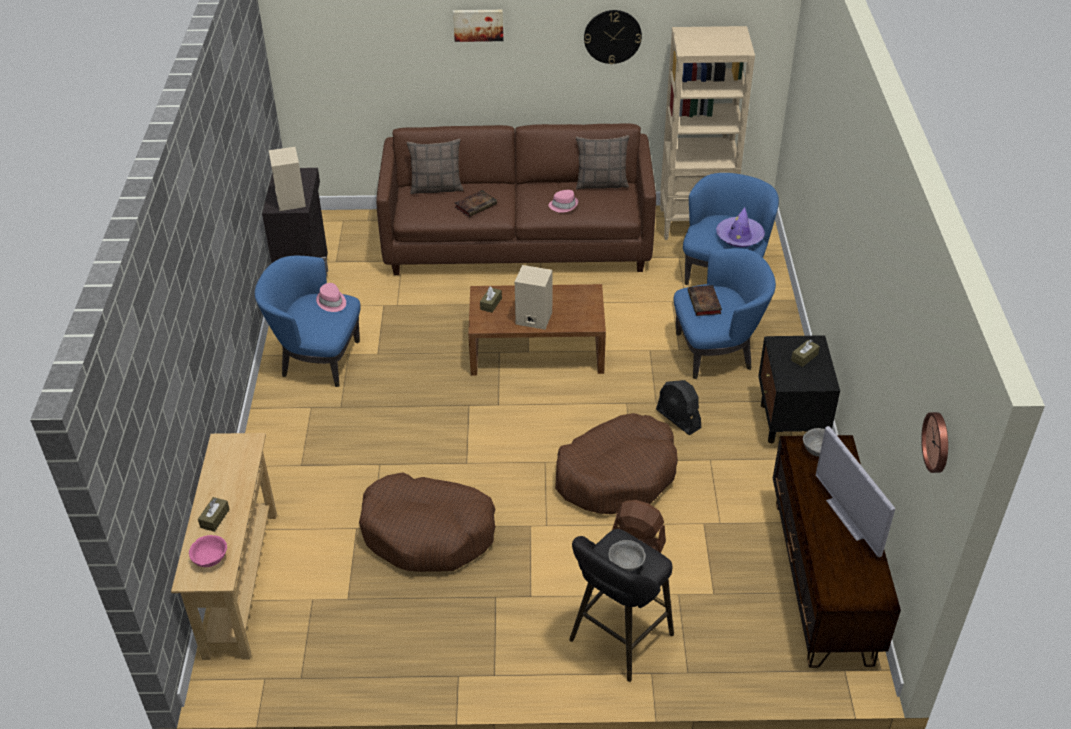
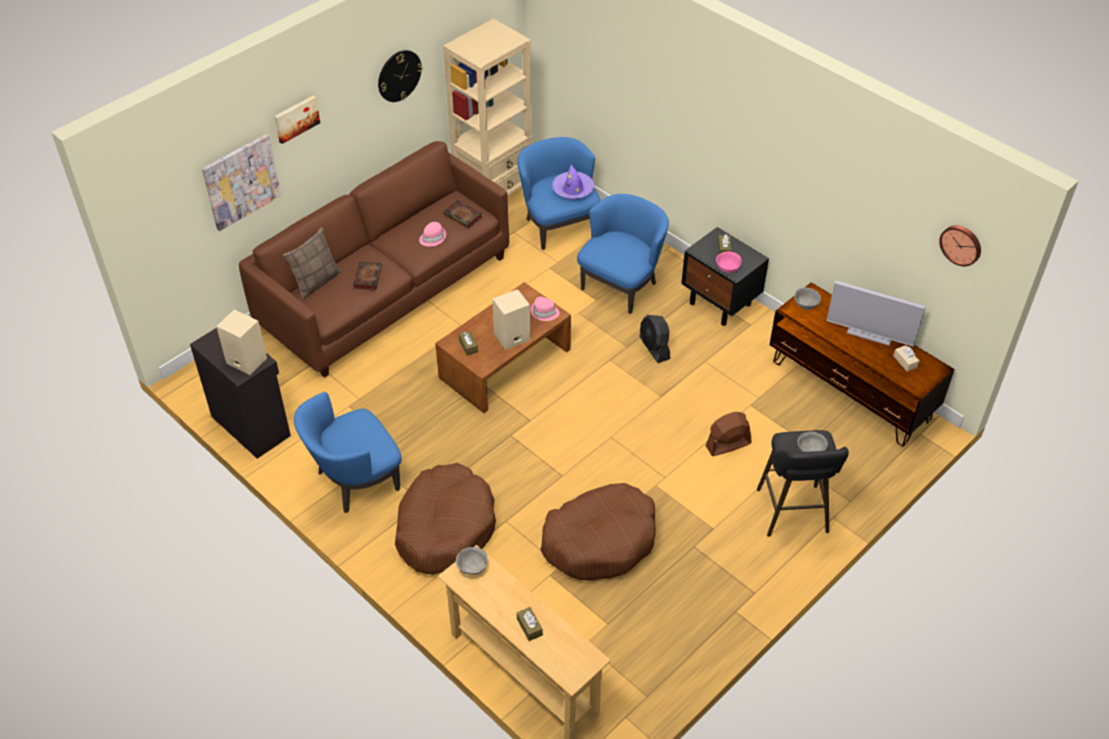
camera: 45 degrees left, 5 degrees up
(211, 559) = (567, 654): pink bowl -> pink bowl (728, 268)
(239, 446) = (472, 568): none -> grey bowl
(331, 302) = (353, 423): pink hat -> pink hat (544, 312)
(405, 59) = (241, 181): none -> picture
(601, 183) = (436, 204): pillow -> none
(617, 475) = (664, 412): brown dog bed -> brown dog bed (445, 528)
(678, 419) = (654, 348): black fan -> black fan turned 60 degrees clockwise
(705, 303) = (611, 252): book -> book (464, 216)
(853, 566) = (905, 362): none -> beige tissue box

